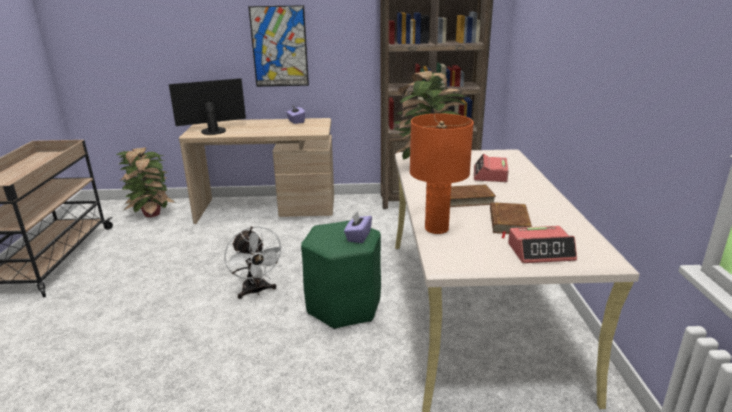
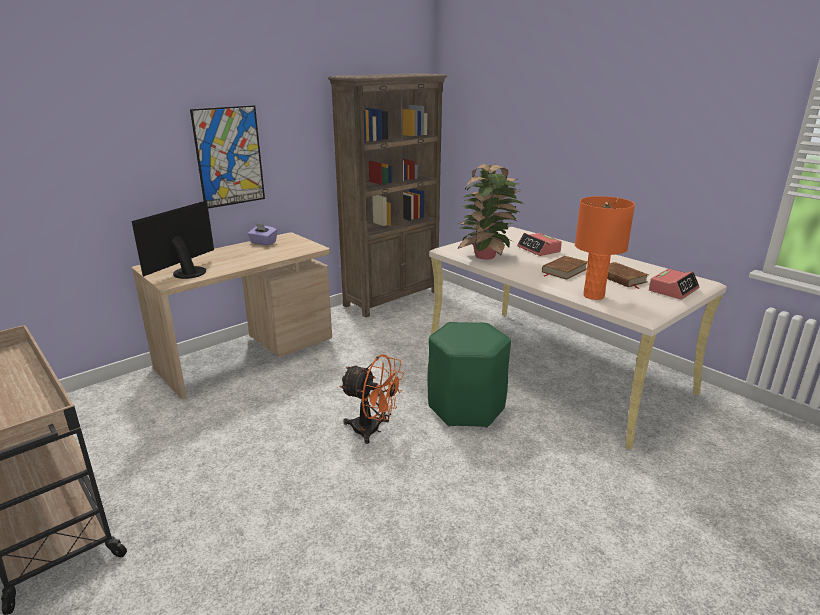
camera: 40 degrees left, 0 degrees up
(152, 213) = (99, 408): potted plant -> none
(256, 291) = (373, 430): white fan -> orange fan
(358, 236) = (483, 332): purple tissue box -> none

